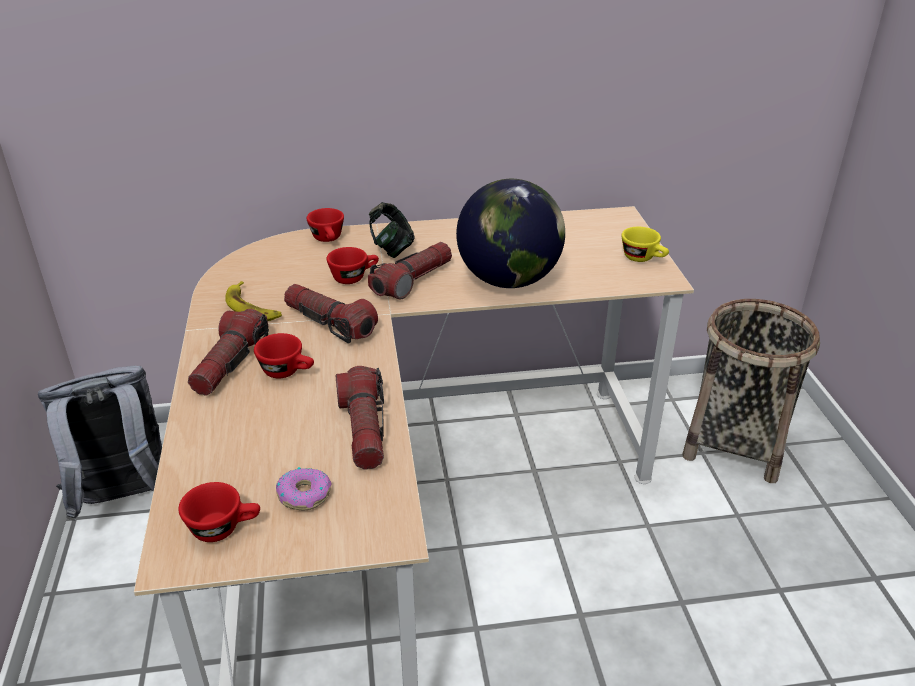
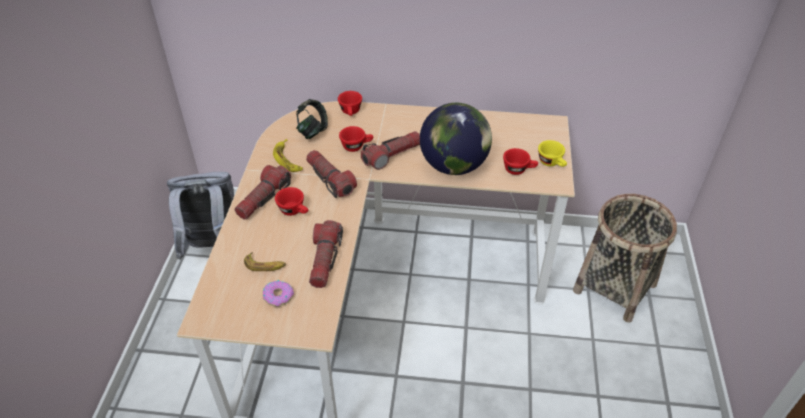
camera: 15 degrees right, 10 degrees up
(224, 527) = (231, 307): red cup -> red cup (519, 170)
(265, 454) = (265, 265): none -> banana
(392, 249) = (388, 127): headphones -> headphones (312, 131)

